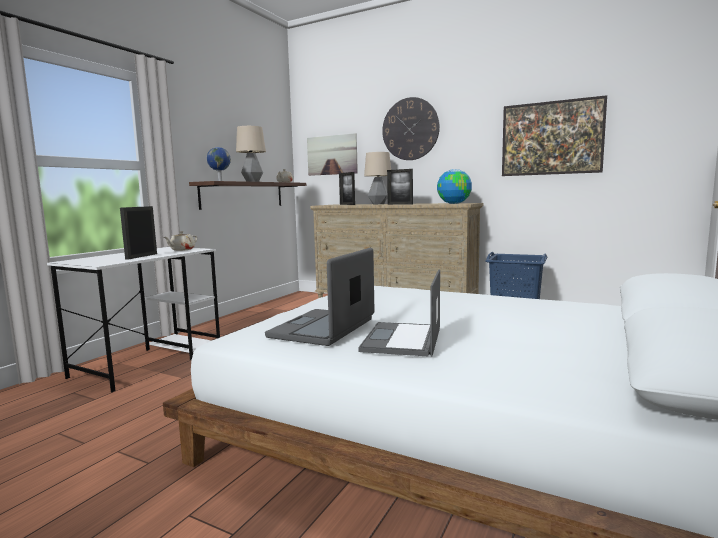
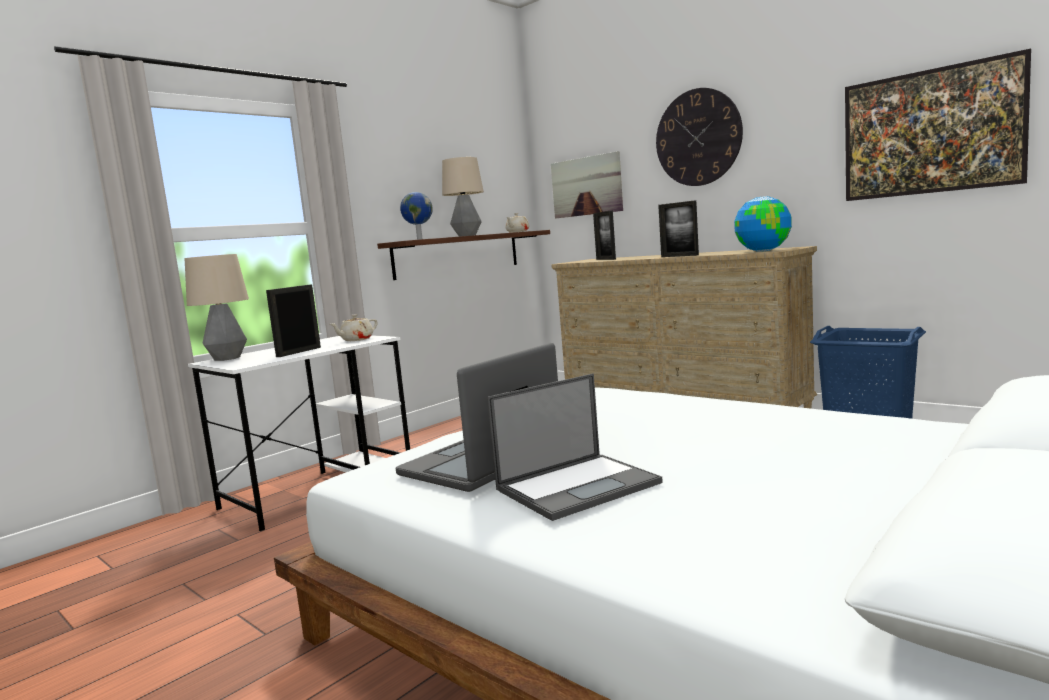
camera: 15 degrees right, 0 degrees up
(378, 204) = (651, 256): table lamp -> table lamp (227, 358)
(402, 340) = (579, 485): laptop -> laptop turned 150 degrees counterclockwise

